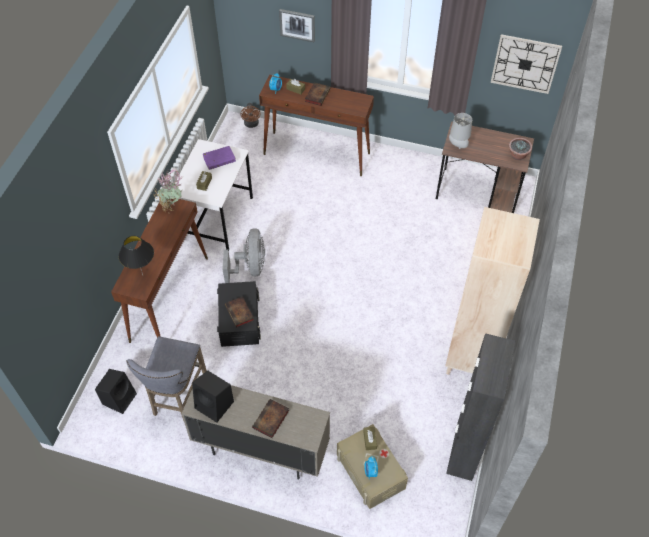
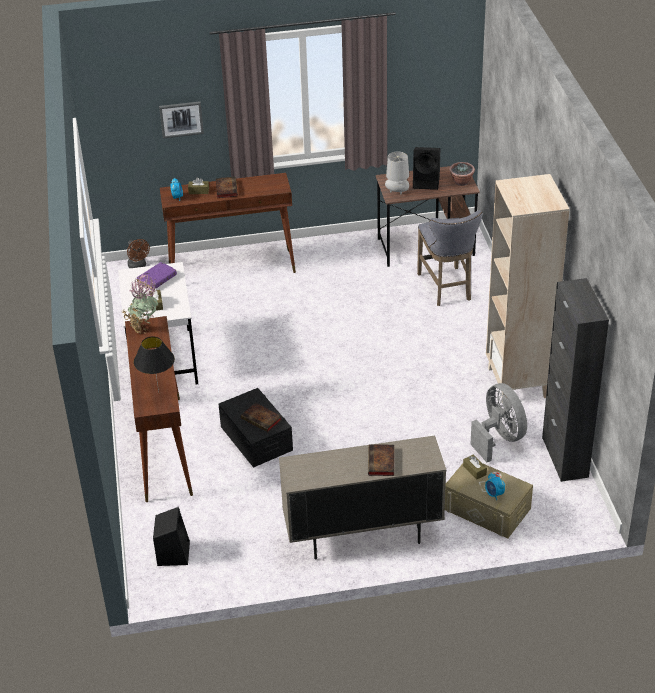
camera: 25 degrees left, 15 degrees down
(177, 397) = (238, 527): grey stool -> grey stool (446, 288)
(215, 405) = (316, 472): black speaker -> black speaker (427, 182)
(250, 268) = (233, 390): grey fan -> grey fan (499, 438)
(525, 63) = (435, 84): wall clock -> none

